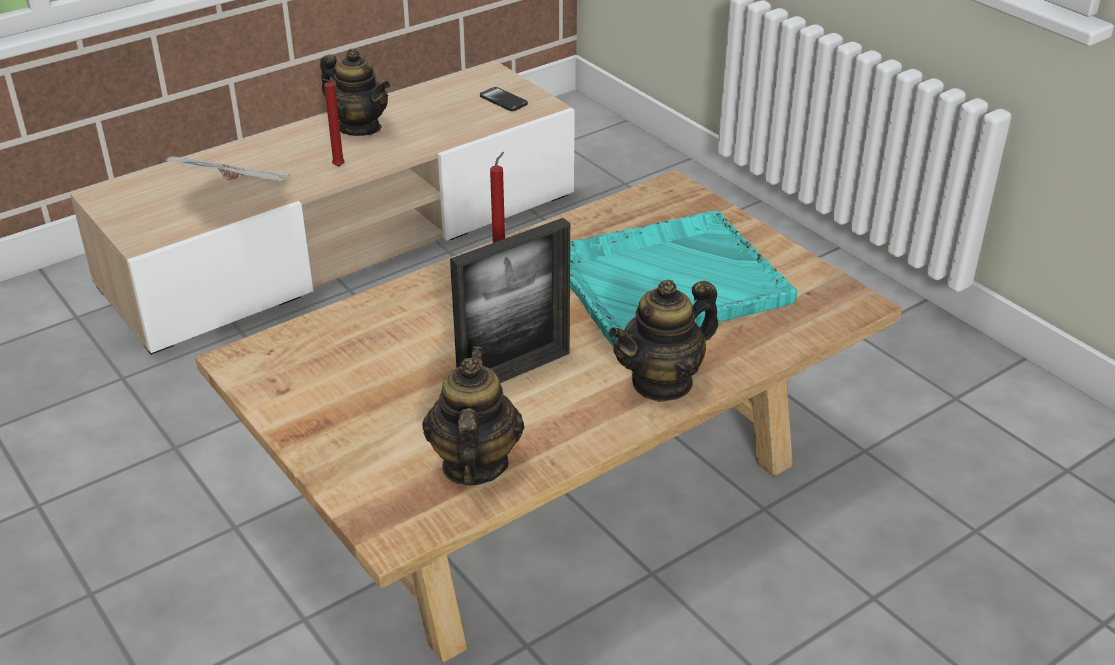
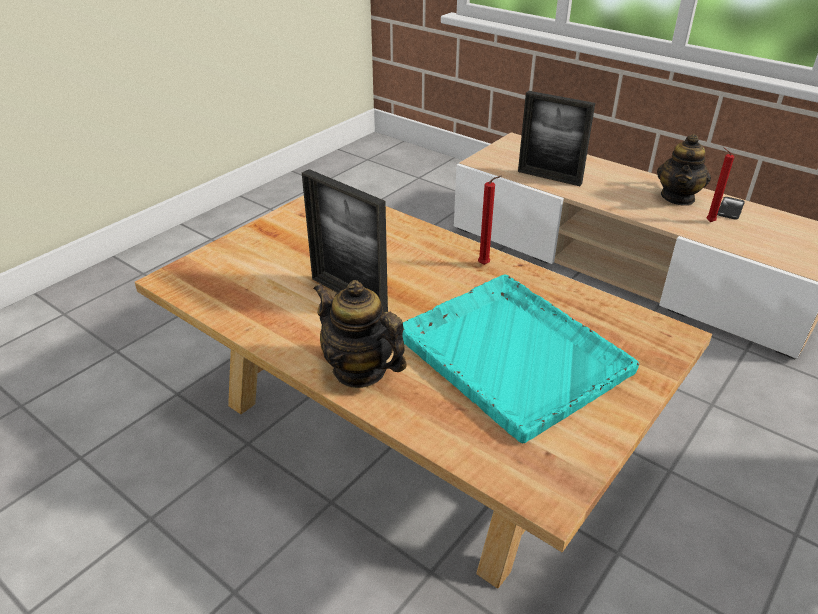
camera: 75 degrees right, 0 degrees up
(239, 196) = (549, 177): newspaper -> picture frame
(337, 167) = (616, 201): red candle -> red candle (708, 222)
(474, 465) = (240, 296): teapot -> none
(503, 100) = (794, 248): phone -> phone (730, 209)

